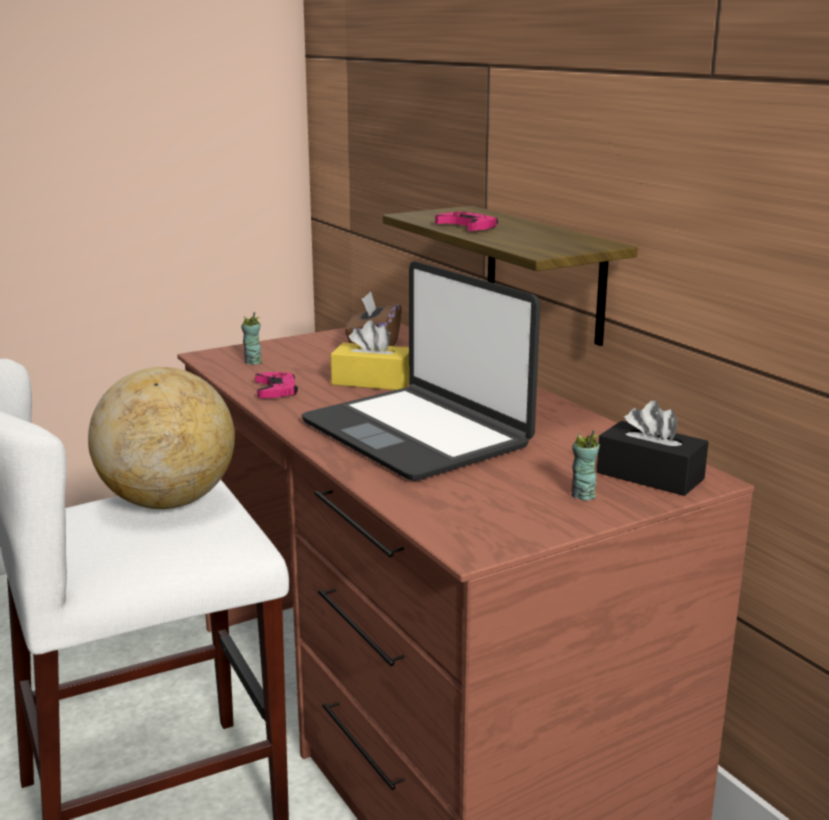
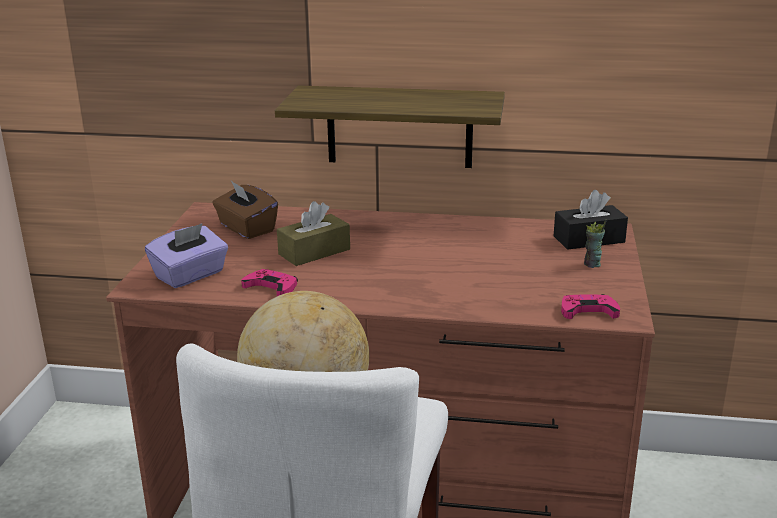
camera: 50 degrees left, 5 degrees up
(253, 362) = (190, 275): cup -> purple tissue box
(372, 381) = (314, 252): yellow tissue box -> brown tissue box
(417, 434) = (435, 272): laptop -> none
(467, 227) = (372, 104): pink game controller -> pink game controller (588, 311)

